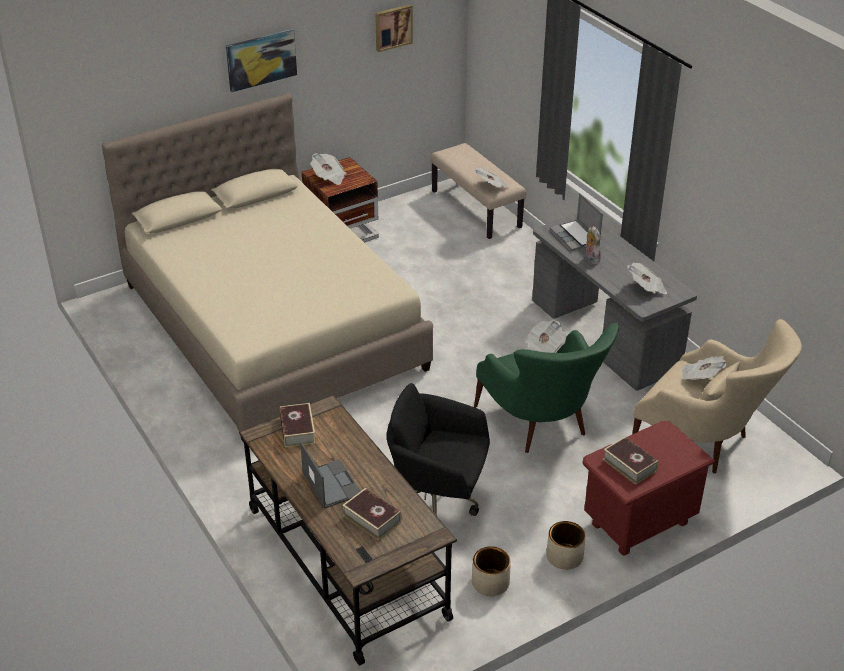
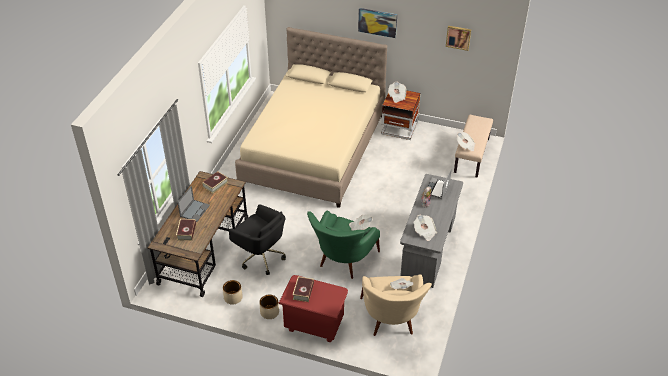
camera: 50 degrees right, 5 degrees up
(438, 505) = (260, 258): black office chair -> black office chair turned 150 degrees clockwise

